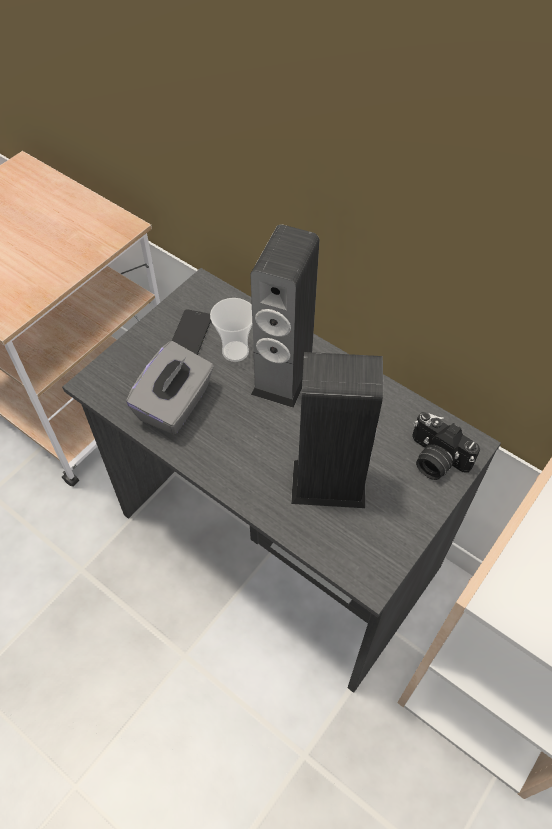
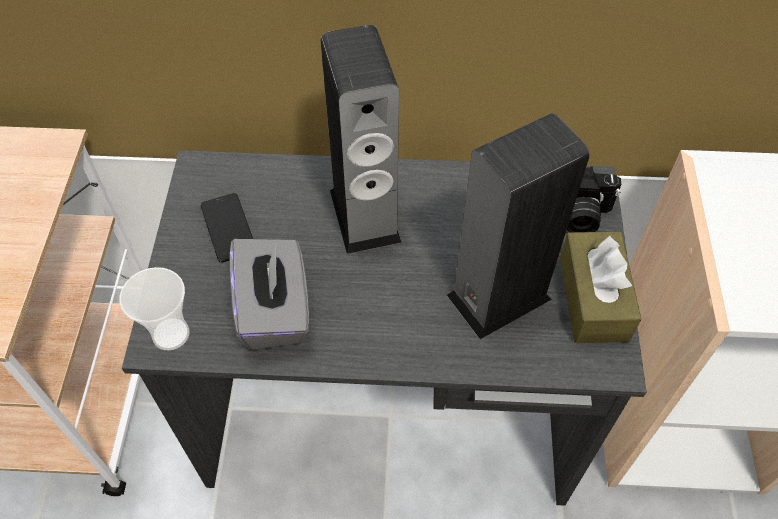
camera: 35 degrees left, 0 degrees up
(235, 351) = (293, 218): cup -> cup (171, 334)
(397, 526) = (593, 298): none -> brown tissue box

